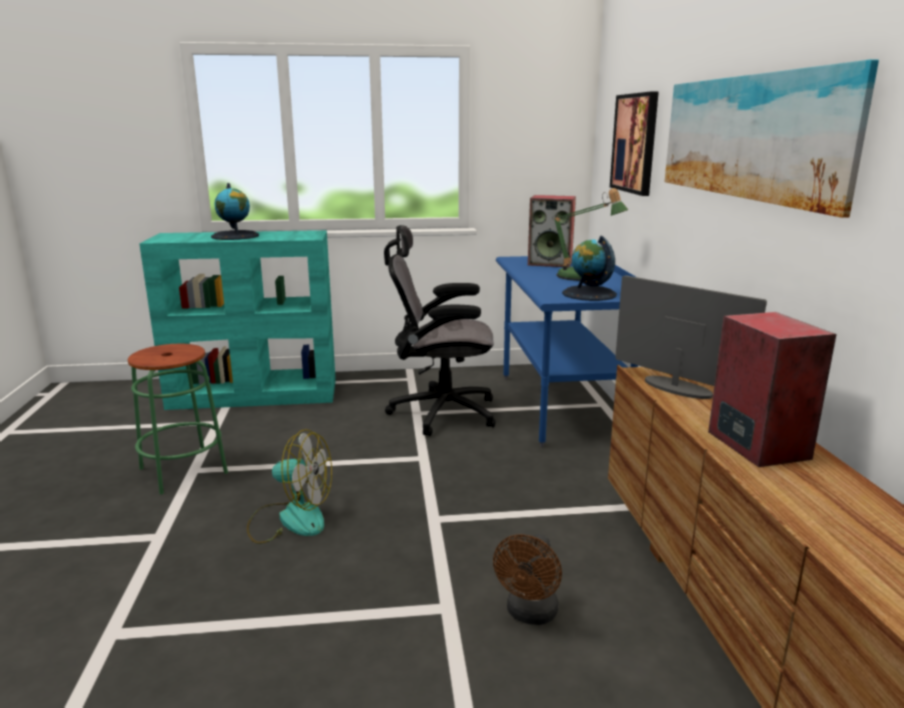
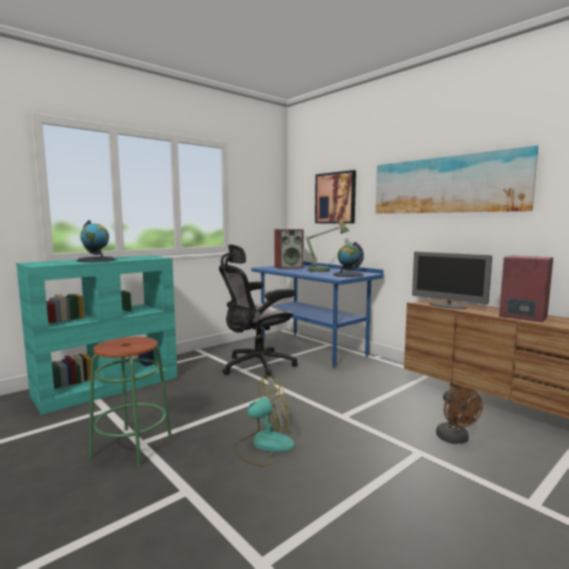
camera: 35 degrees left, 10 degrees down
(677, 388) = (447, 306): monitor -> monitor turned 150 degrees counterclockwise

